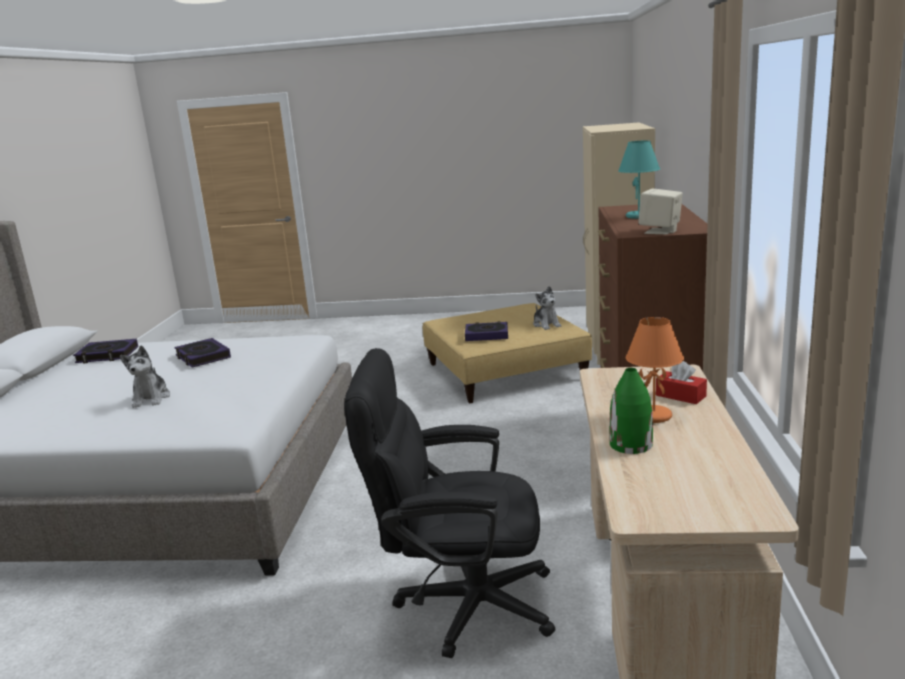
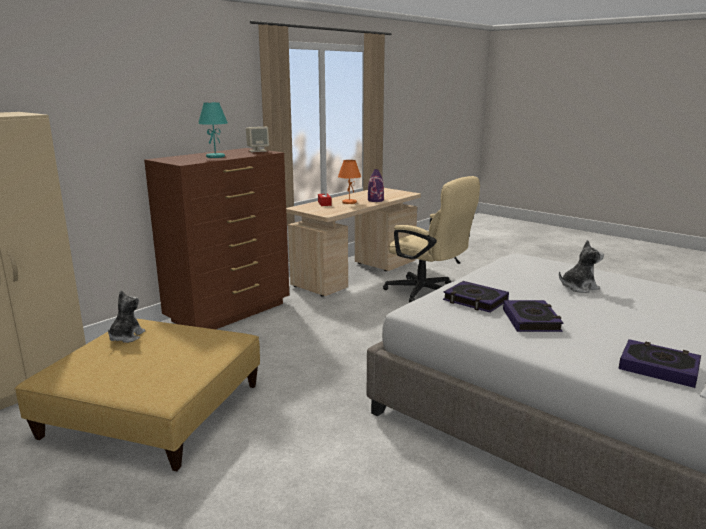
camera: 145 degrees left, 0 degrees up
(151, 399) = (578, 287): plush toy -> plush toy turned 45 degrees clockwise
(460, 604) = (428, 293): black office chair -> beige office chair
(486, 335) = (195, 344): book -> book (475, 301)
(630, 445) = (376, 200): green vase -> purple vase

